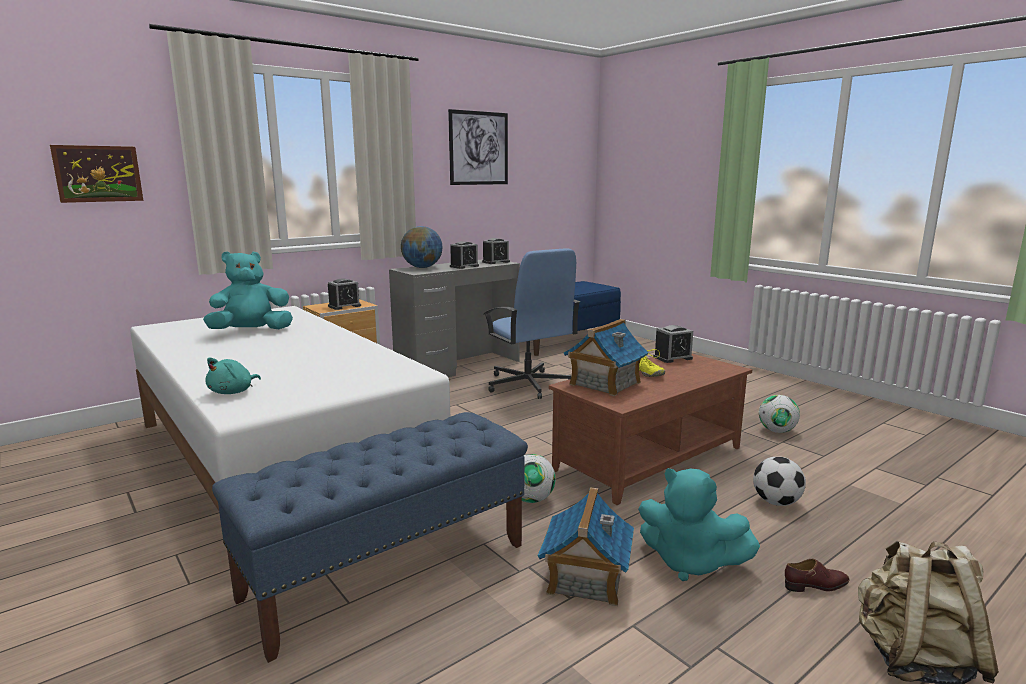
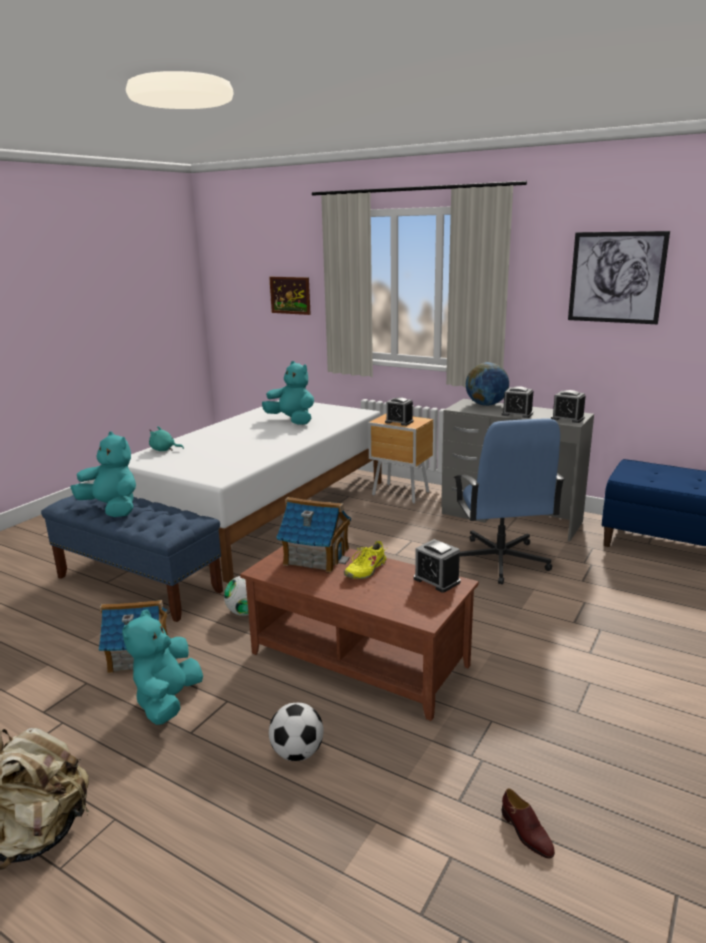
camera: 70 degrees right, 5 degrees up
(357, 464) = (112, 509): none -> turquoise plush toy
(528, 385) = (499, 561): blue office chair -> blue office chair turned 45 degrees counterclockwise
(776, 431) = (517, 754): football -> none
(816, 585) = (143, 778): brown shoe -> brown shoe (526, 833)

